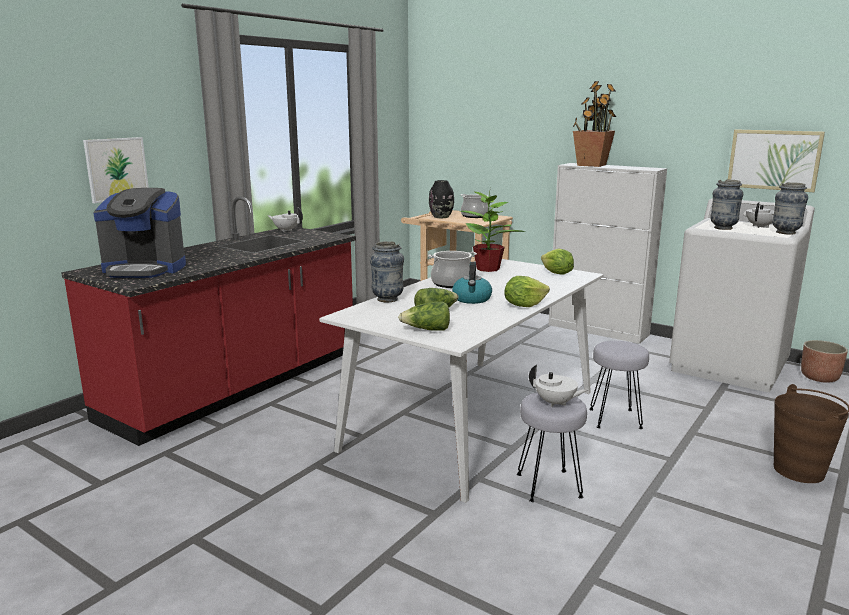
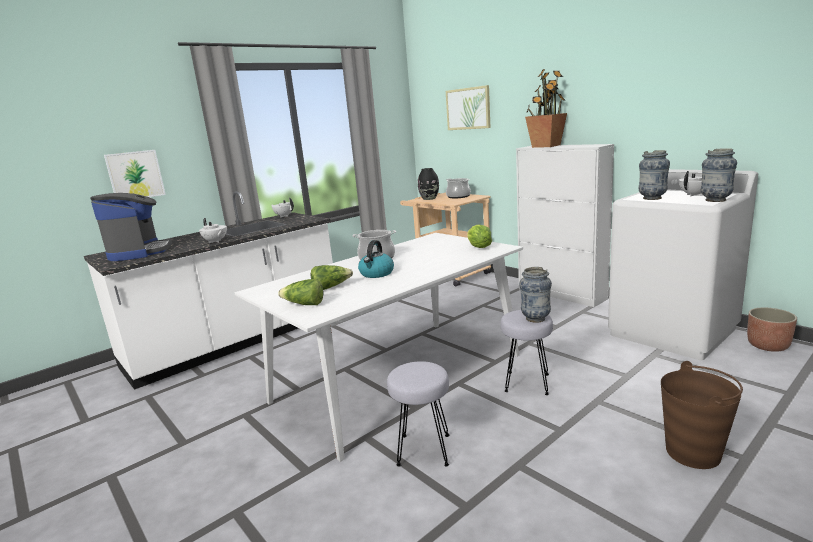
camera: 15 degrees right, 0 degrees up
(145, 269) = (139, 252): coffee machine -> coffee machine turned 120 degrees counterclockwise
(237, 386) = (237, 341): red counter -> white counter
(387, 299) = (307, 274): vase -> vase (535, 319)
(488, 269) = (423, 244): potted plant -> none
(524, 305) = (415, 279): lettuce -> none
(555, 403) = (417, 375): white teapot -> white teapot (215, 241)
(774, 160) = (715, 127): picture -> picture (468, 108)

